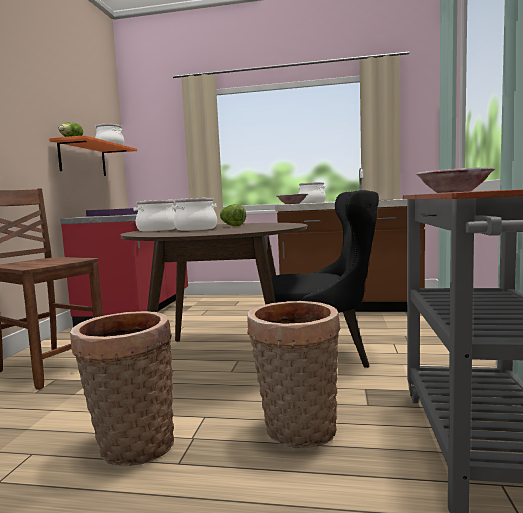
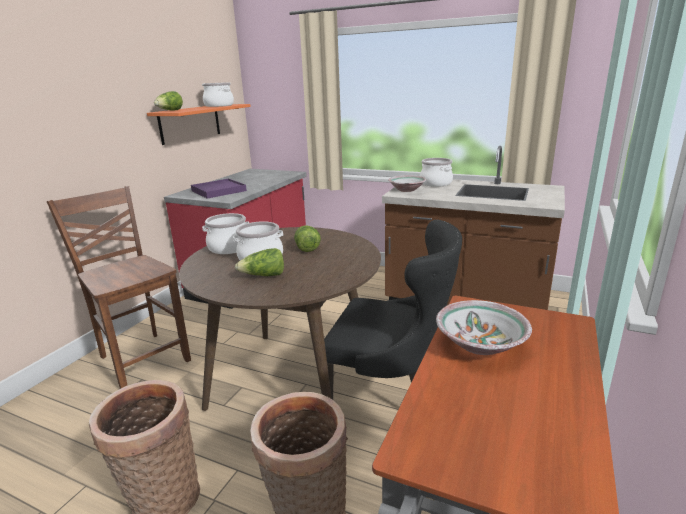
camera: 15 degrees right, 15 degrees up
(210, 230) = (264, 276): none -> lettuce

